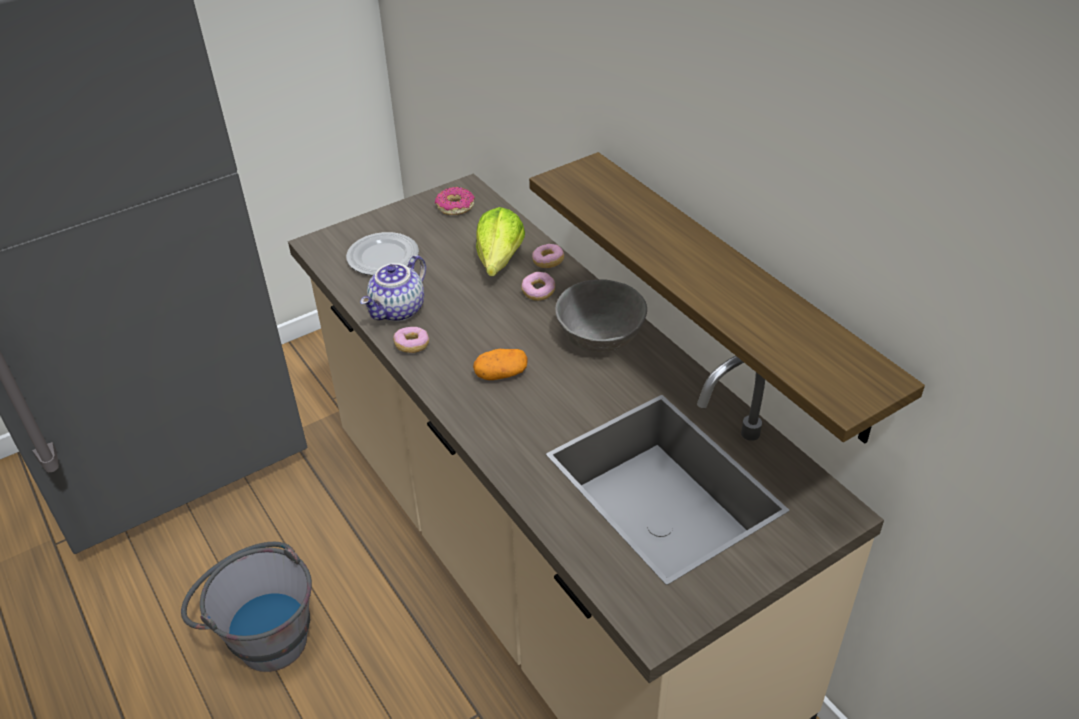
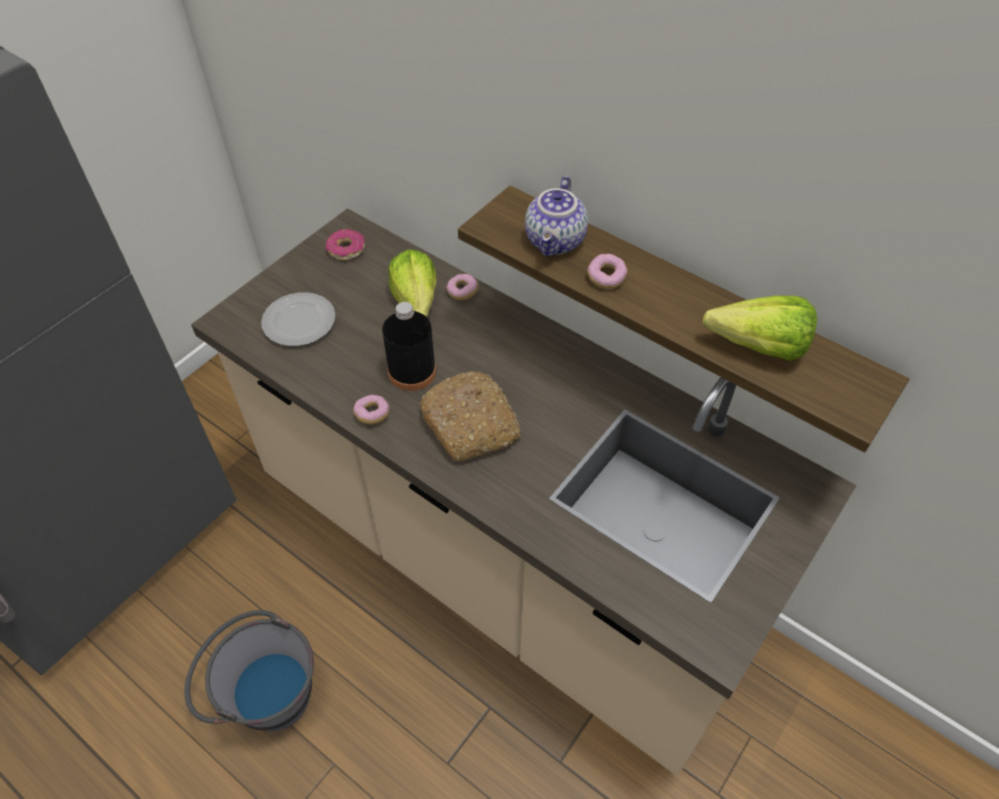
camera: 20 degrees left, 10 degrees up
(399, 311) = (342, 379): teapot -> teapot (556, 242)
(466, 318) = (412, 372): none -> black bottle
(501, 374) = (471, 424): potato -> bread
(538, 292) = (467, 327): donut -> donut (606, 278)
(601, 336) = (545, 361): grey bowl -> none
(765, 322) = (749, 345): none -> lettuce

